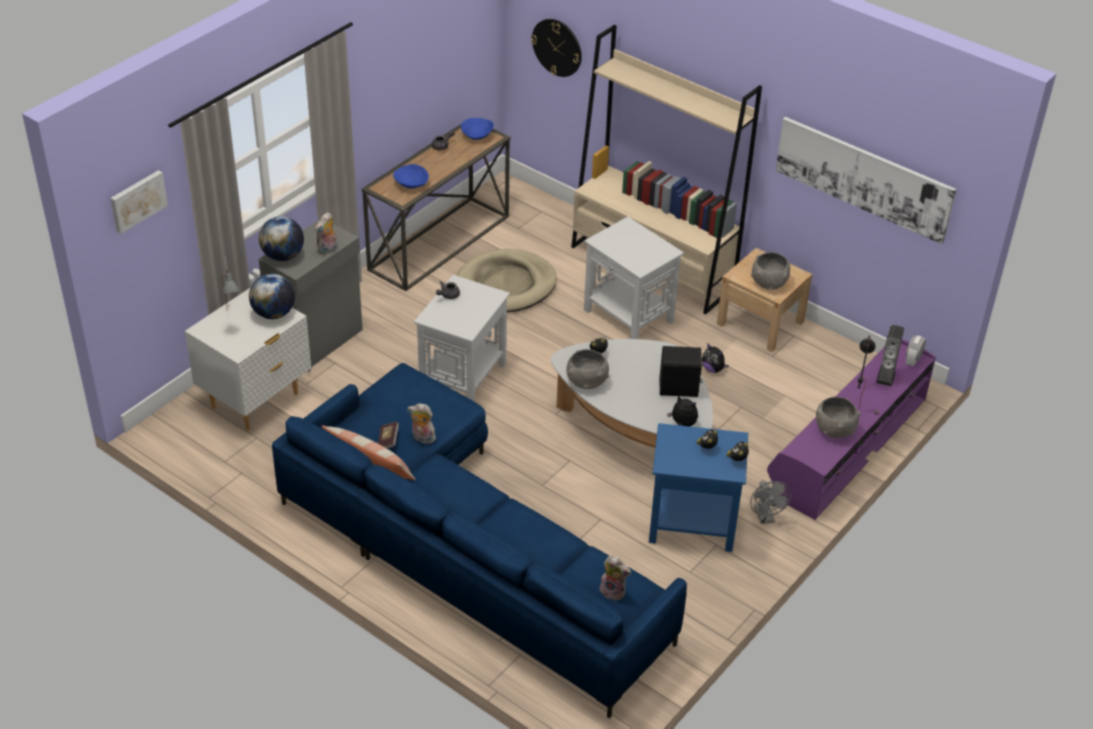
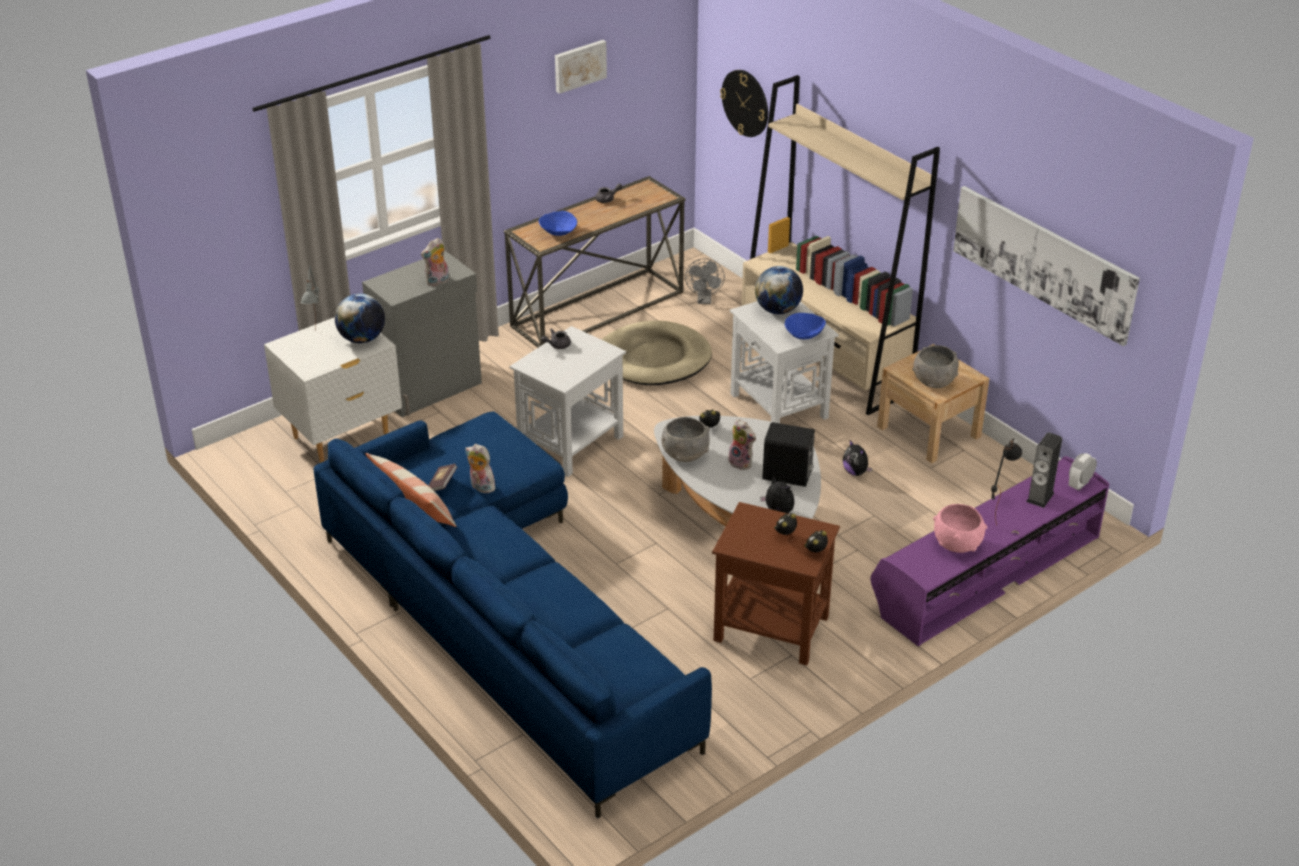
camera: 15 degrees right, 5 degrees down
(137, 200) = (217, 189): picture -> picture (579, 65)
(283, 256) = (388, 282): globe -> globe (778, 310)
(477, 136) = (649, 194): blue bowl -> blue bowl (804, 335)
(614, 591) = (629, 672): plush toy -> plush toy (742, 462)
(691, 523) = (770, 628): blue side table -> brown side table
(765, 517) = (860, 635): grey fan -> grey fan (704, 300)
(834, 430) = (957, 545): grey bowl -> pink bowl

